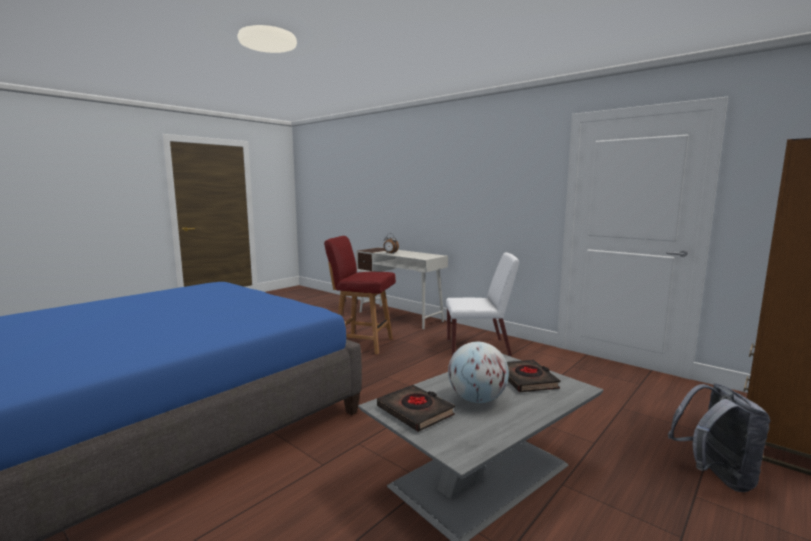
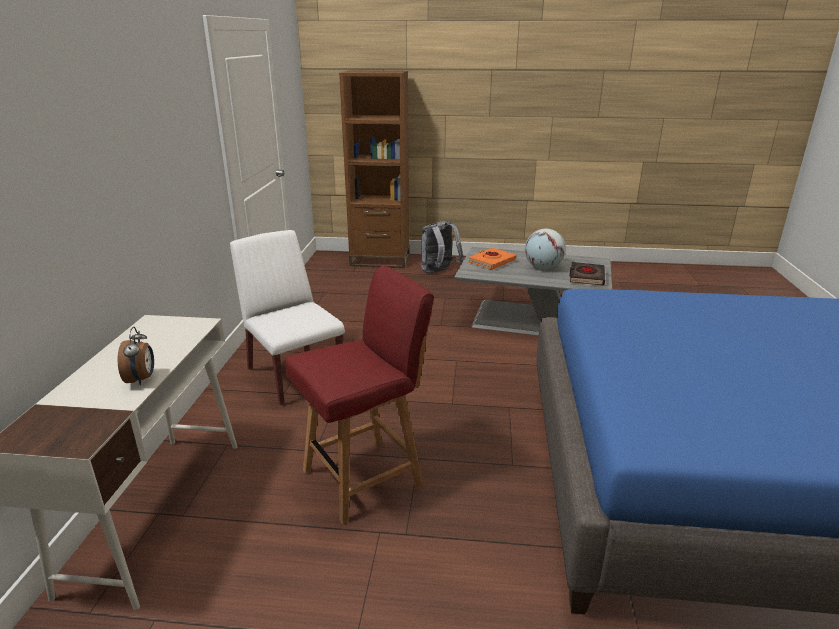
camera: 125 degrees left, 15 degrees up
(362, 343) = (365, 477): red chair -> red chair turned 105 degrees counterclockwise
(527, 380) = (492, 262): black book -> orange book

